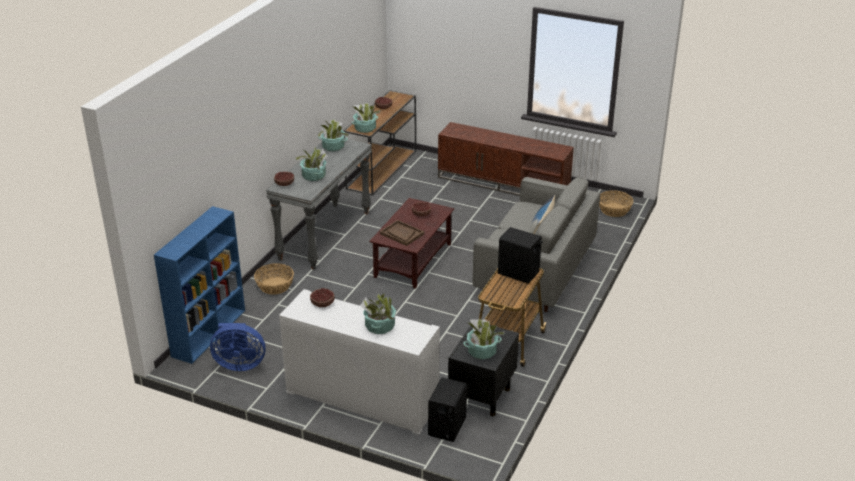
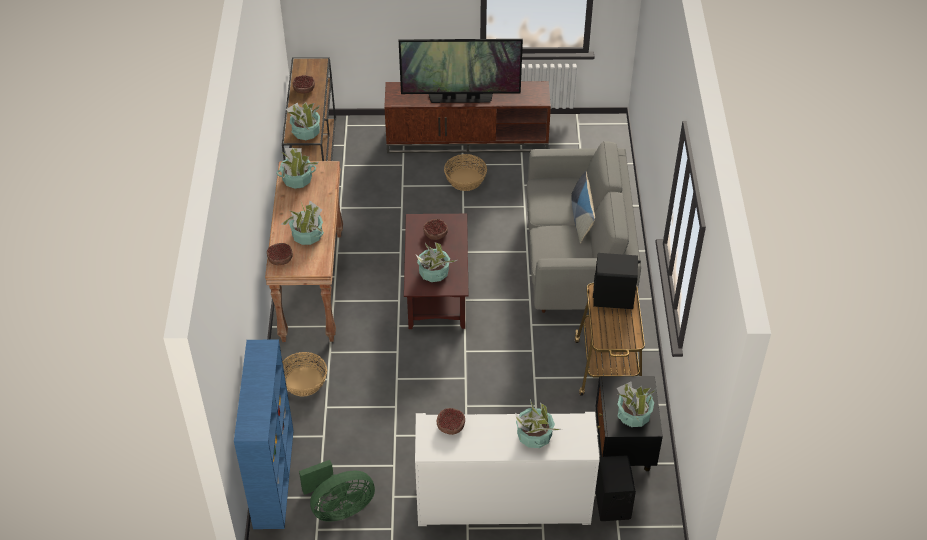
camera: 25 degrees left, 15 degrees up
(239, 364) = (339, 508): blue fan -> green fan
(324, 235) = (311, 286): grey console table -> brown console table
(401, 234) = (433, 273): brown tray -> potted plant
(498, 141) = (460, 98): none -> television
(614, 210) = (609, 141): basket -> basket (465, 179)

